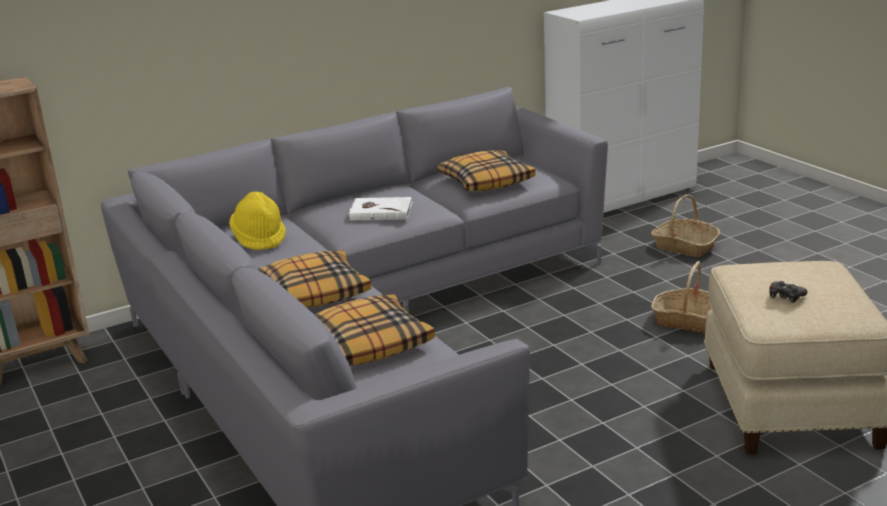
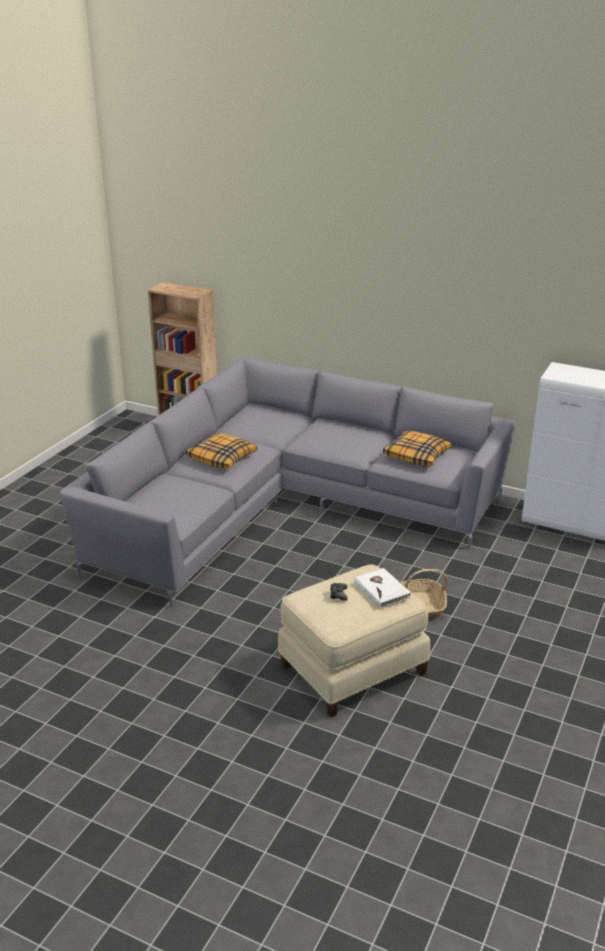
camera: 55 degrees right, 5 degrees up
(259, 238) = (269, 422): yellow hat -> none
(368, 343) = (182, 489): pillow -> none
(380, 211) = (337, 440): white book -> white book (382, 589)
(684, 246) = (534, 574): basket -> none

